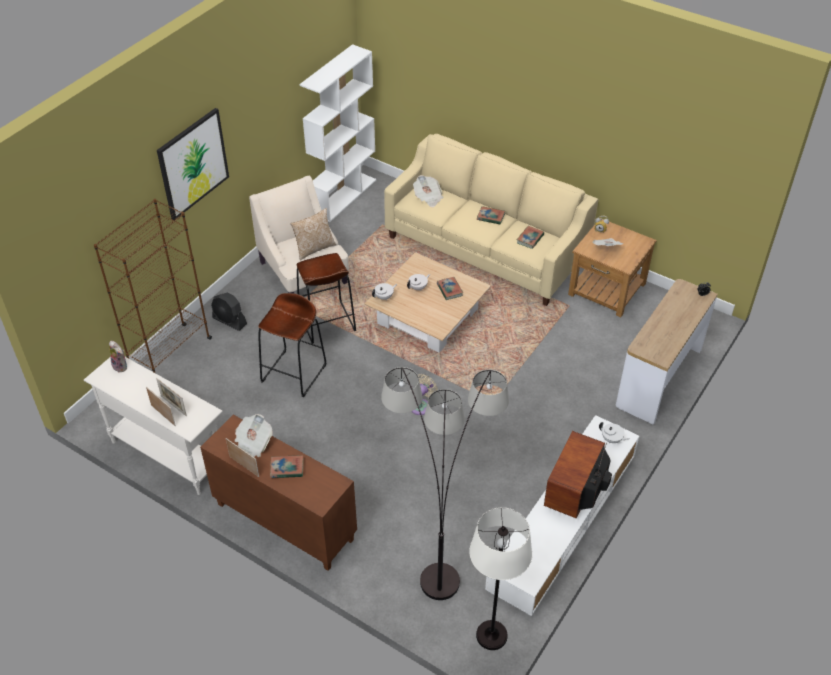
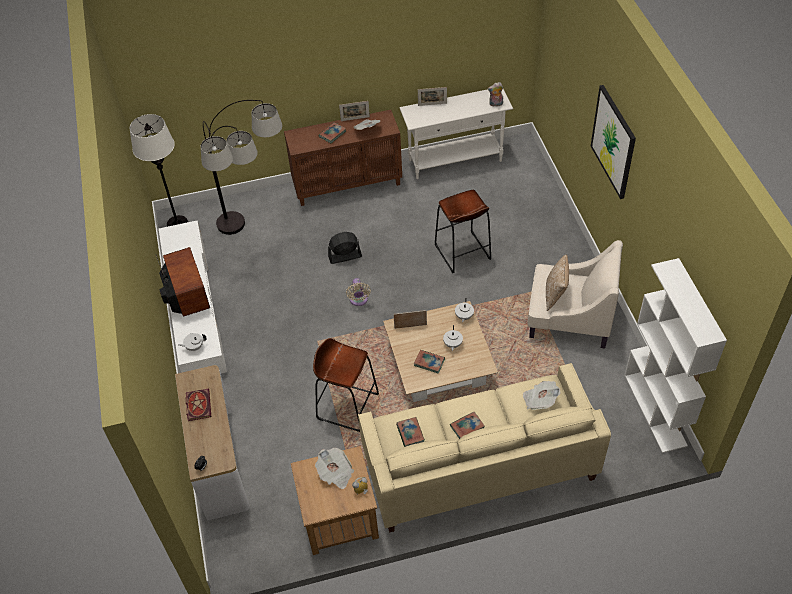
camera: 135 degrees right, 5 degrees up
(171, 354) = (547, 201): brown bookcase -> none
(173, 406) = (435, 111): picture frame -> picture frame (410, 326)
(229, 321) = (553, 246): black fan -> black fan (345, 256)
(326, 322) = (495, 299): brown stool -> brown stool (347, 406)
(669, 333) = (198, 405): none -> book

